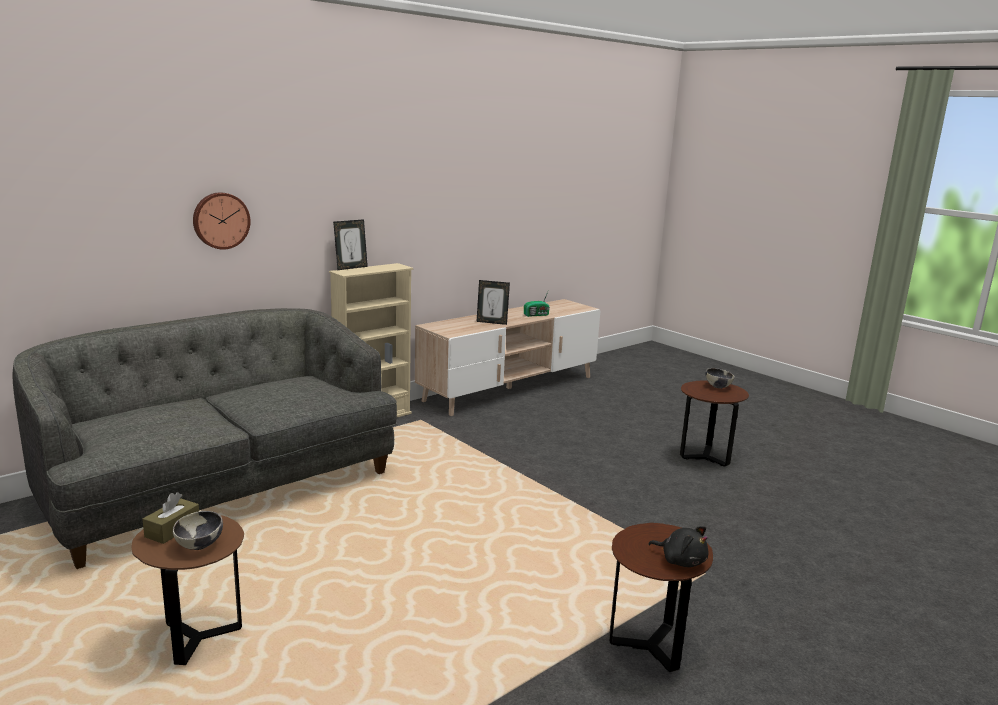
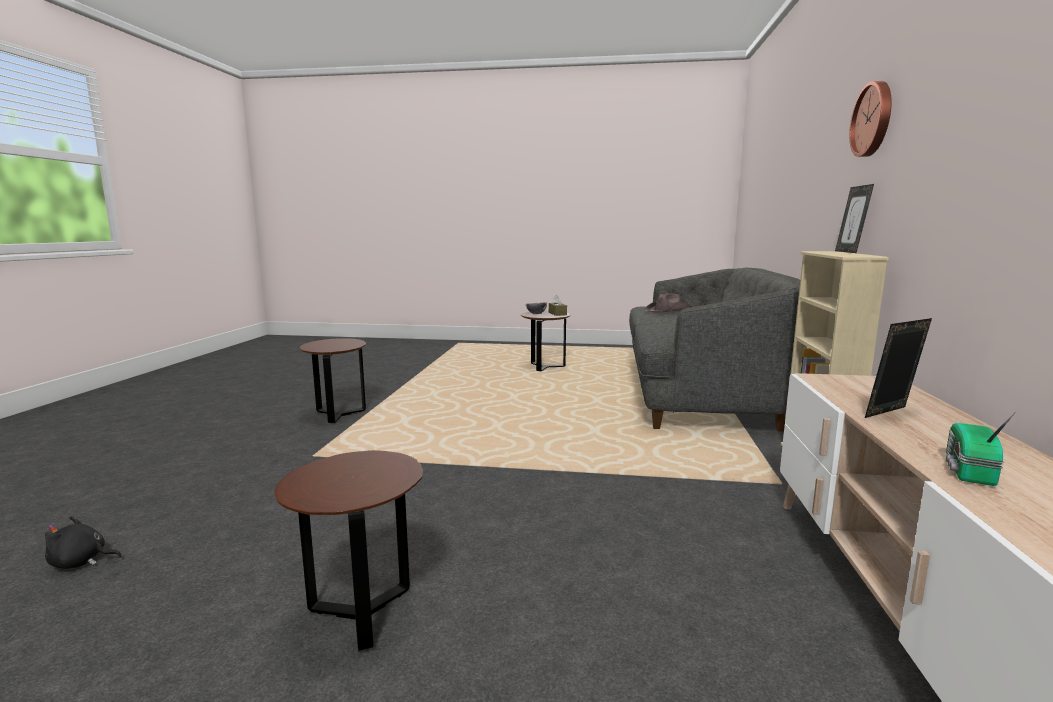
camera: 140 degrees right, 5 degrees down
(151, 427) = (668, 311): none -> brown hat
(220, 220) = (807, 187): wall clock -> wall clock (873, 119)
(681, 560) = (319, 343): black plush toy -> black plush toy (81, 562)
(718, 386) = (348, 490): bowl -> none

